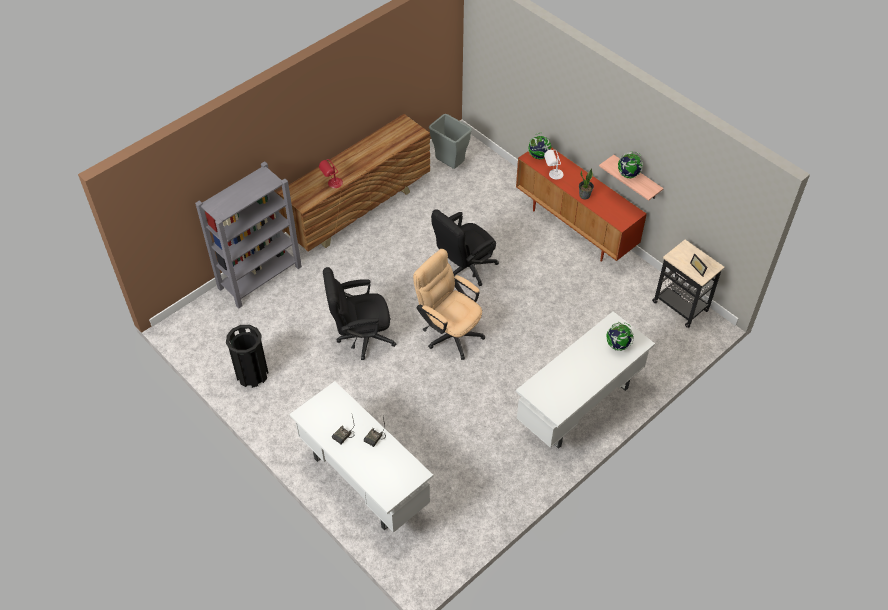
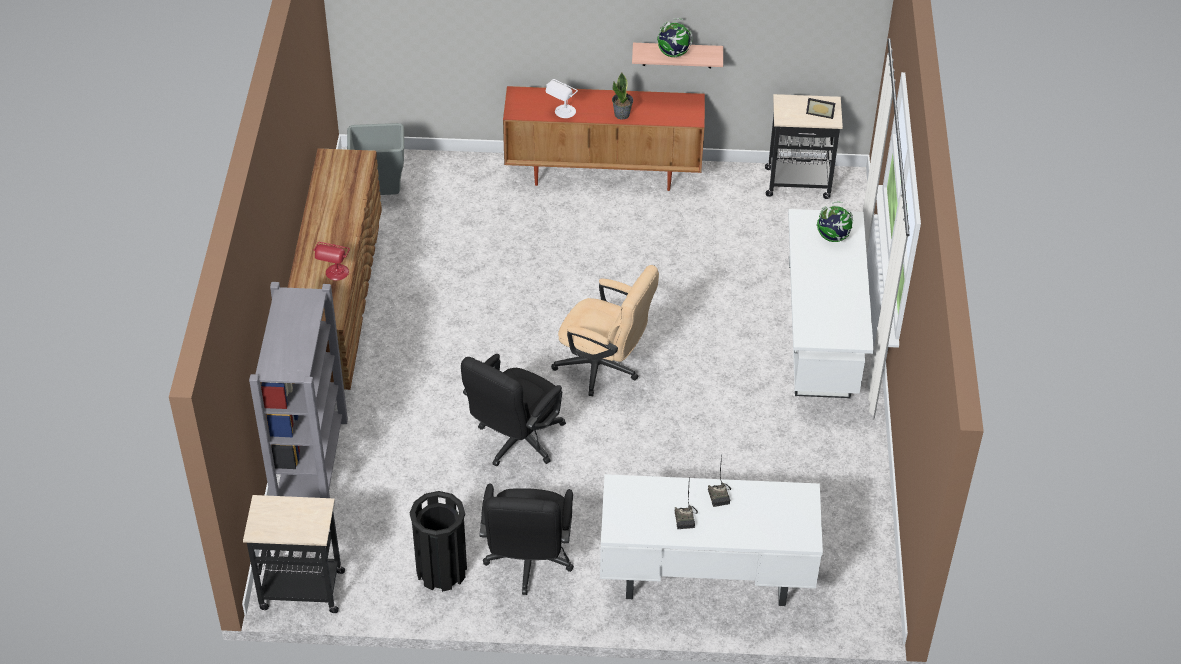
camera: 45 degrees left, 5 degrees down
(185, 334) = (300, 591): none -> cart
(449, 332) = (604, 368): beige office chair -> beige office chair turned 150 degrees counterclockwise
(464, 269) = (538, 294): black office chair -> black office chair (528, 563)
(539, 156) = (523, 104): globe -> none

